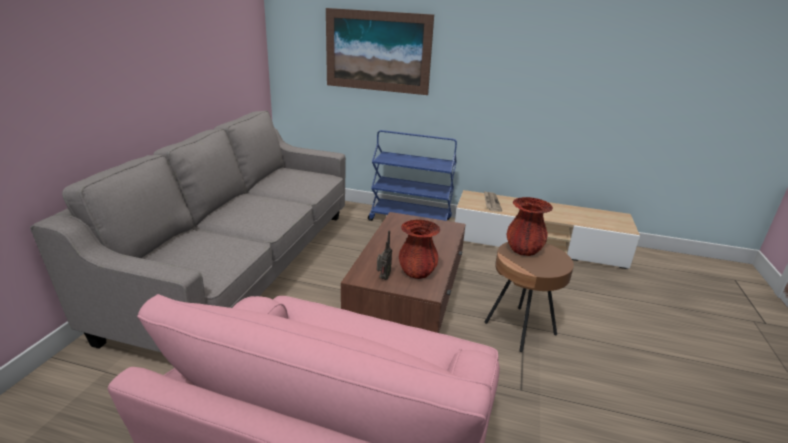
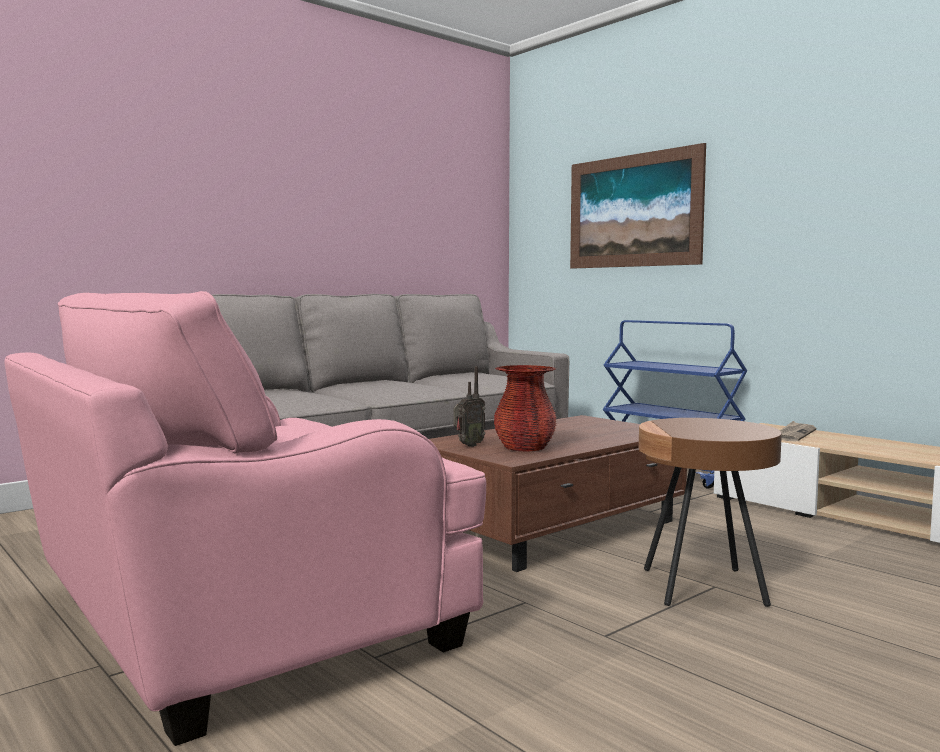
camera: 35 degrees right, 20 degrees down
(523, 250) = (701, 423): red vase -> none

